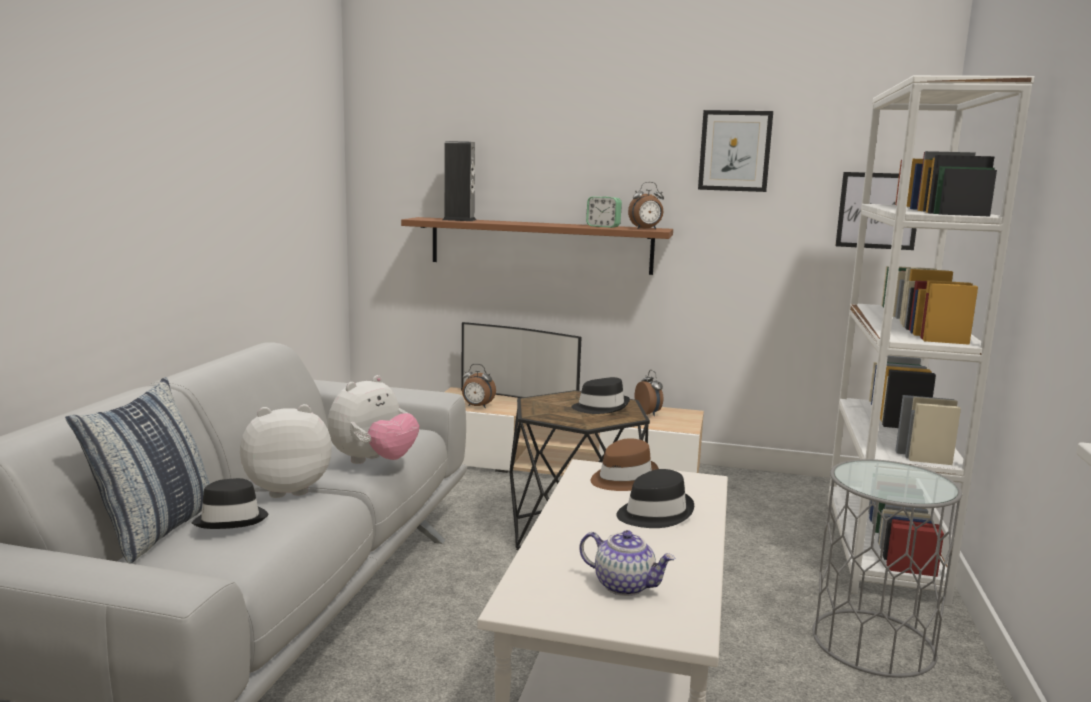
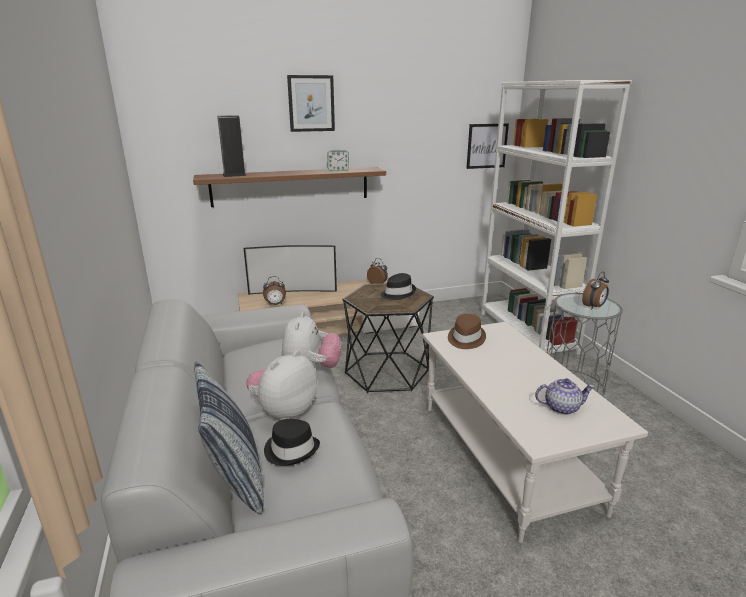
camera: 30 degrees left, 10 degrees up
(646, 229) = (367, 169): alarm clock -> alarm clock (594, 307)
(654, 513) = (510, 357): black hat -> none
(735, 151) = (410, 114): picture -> picture (311, 103)

